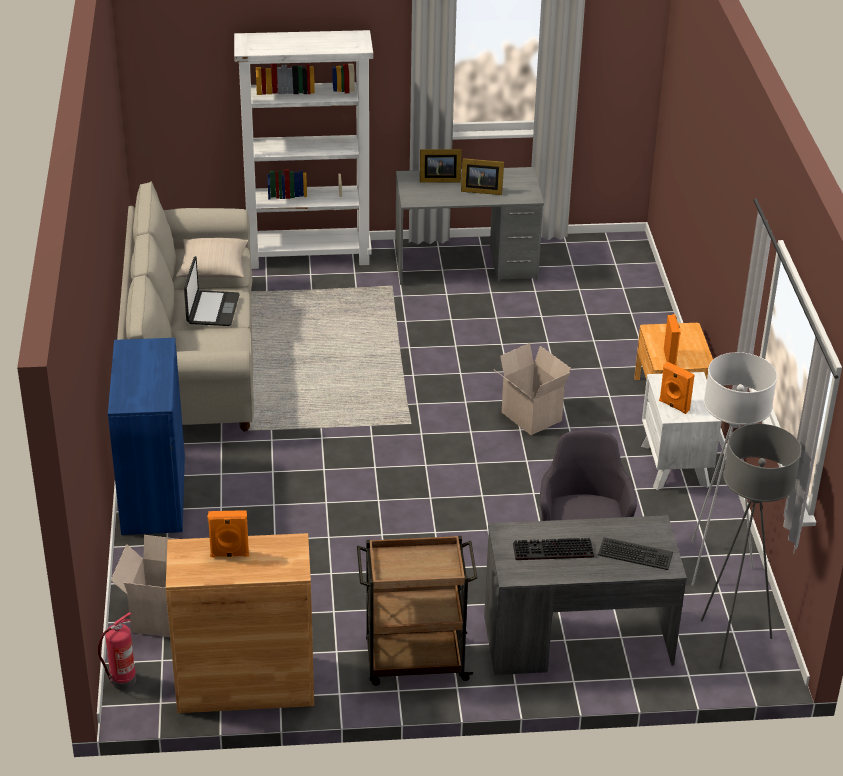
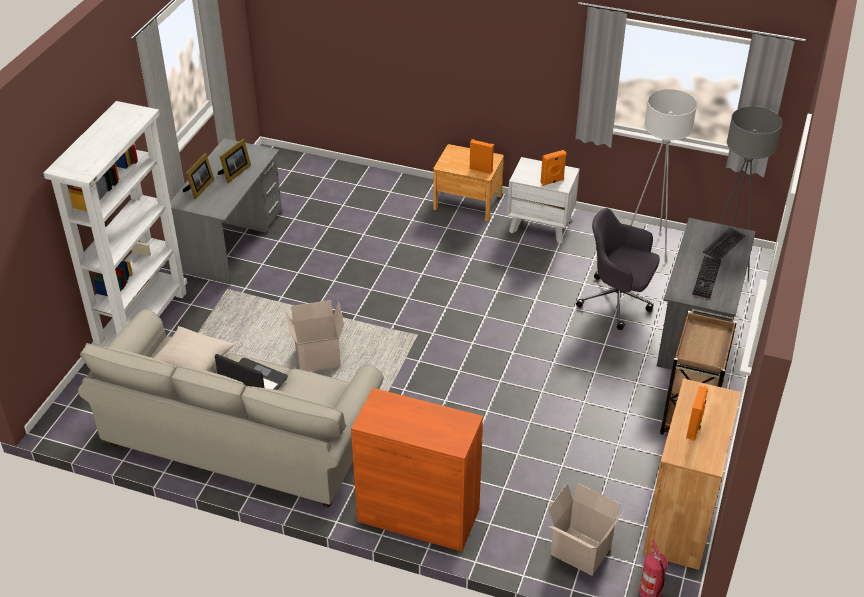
camera: 65 degrees left, 5 degrees up
(153, 494) = (418, 515): blue cabinet -> orange cabinet
(529, 417) = (447, 272): cardboard box -> cardboard box (317, 359)

